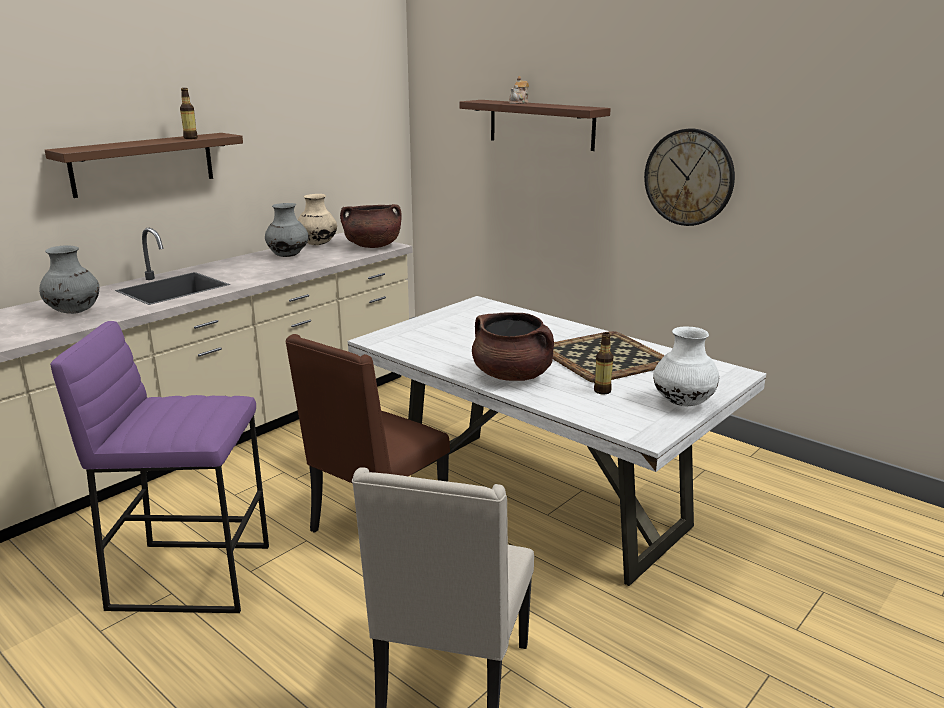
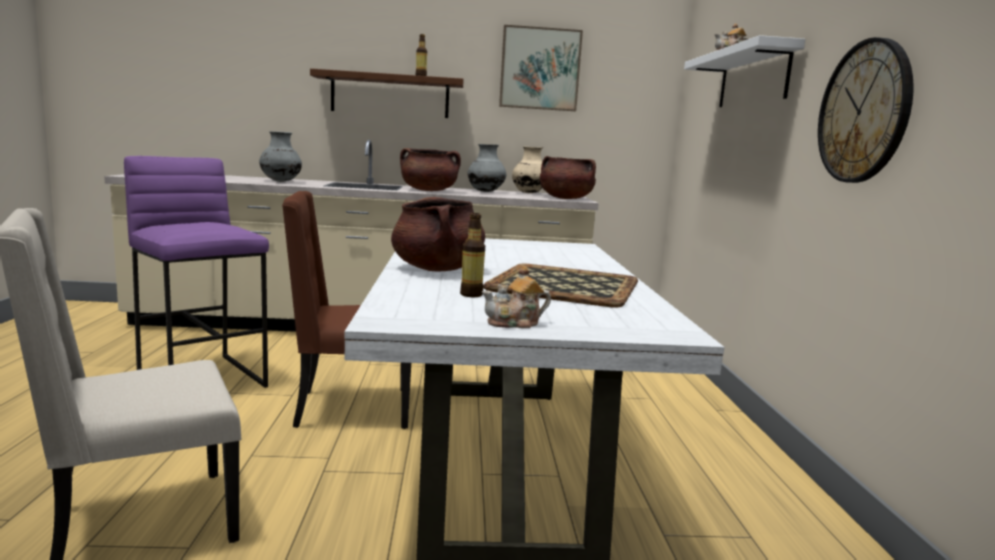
camera: 45 degrees right, 10 degrees down
(253, 274) = (429, 190): none -> brown cooking pot
(293, 106) = (540, 69): none -> picture
(541, 124) = (753, 78): brown shelf -> white shelf
(683, 403) = (515, 323): white vase -> teapot

